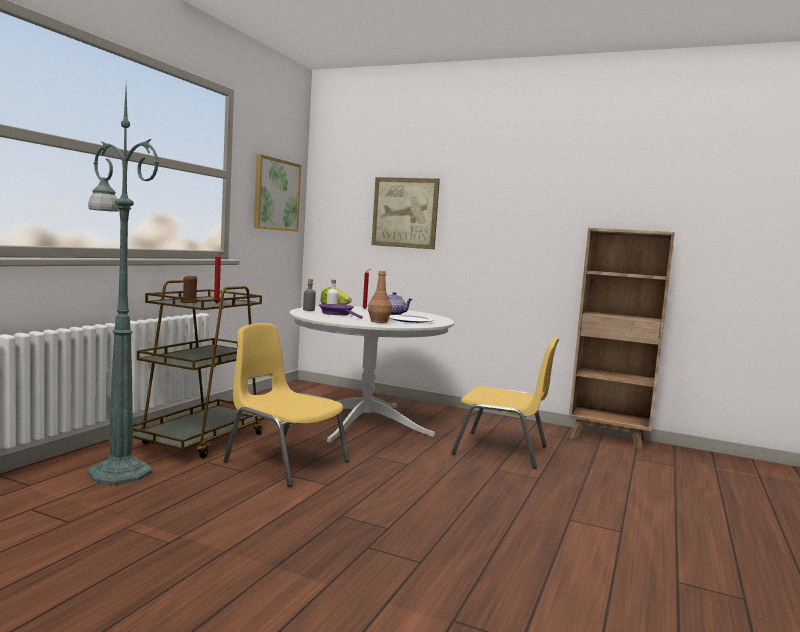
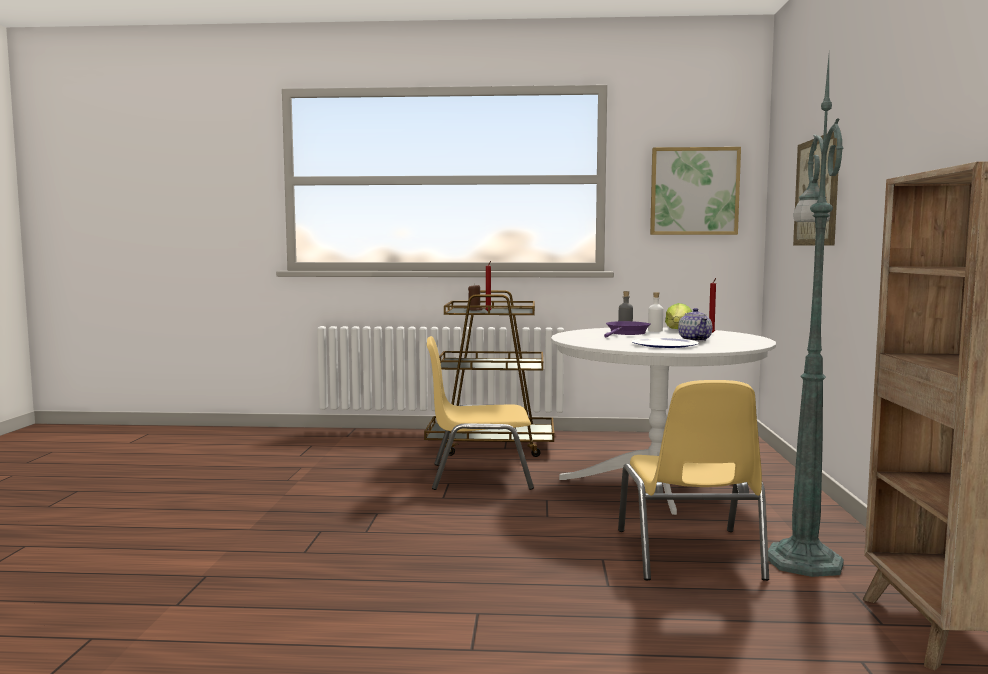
camera: 70 degrees right, 0 degrees up
(118, 472) = (390, 445): green floor lamp -> green floor lamp (803, 559)
(285, 461) = (479, 476): yellow chair -> yellow chair turned 105 degrees counterclockwise
(378, 321) = (610, 341): brown bottle -> none

